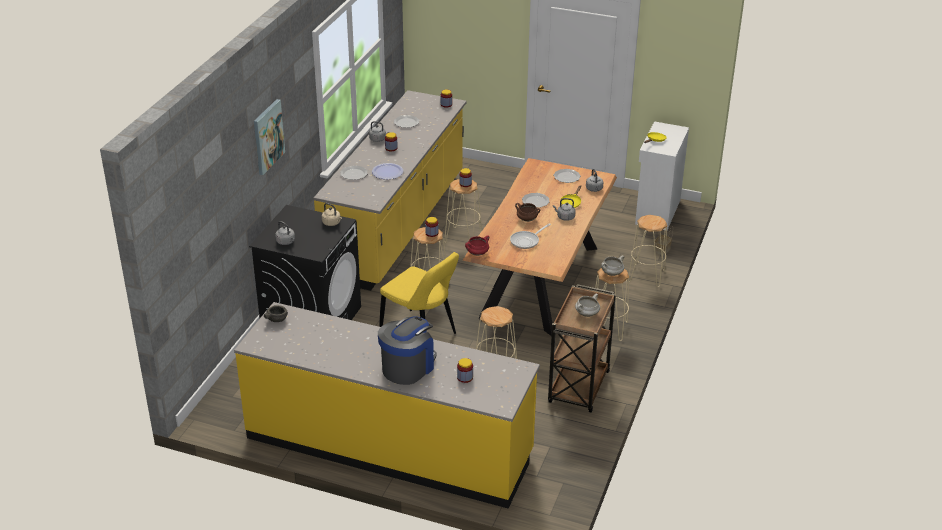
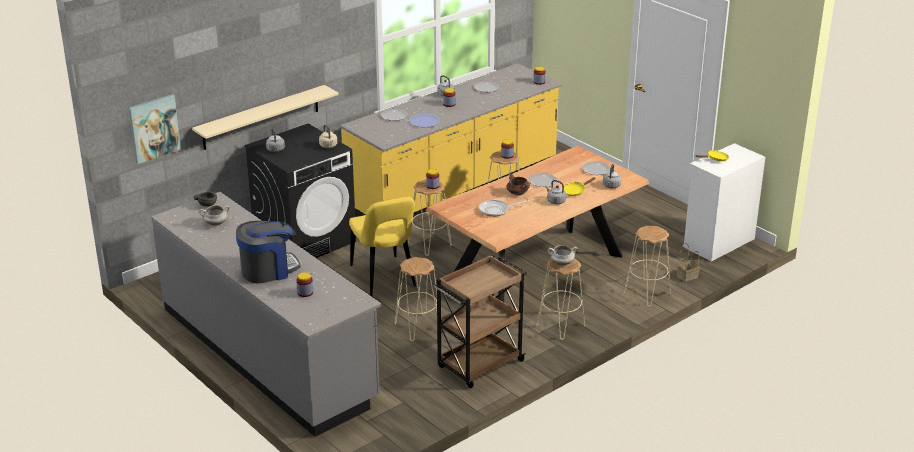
camera: 30 degrees right, 5 degrees down
(254, 212) = (261, 117): none -> beige shelf
(268, 136) = (289, 50): picture -> picture (154, 128)
(389, 445) = (268, 353): yellow counter -> grey counter
(477, 253) = (440, 208): red cooking pot -> none
(587, 314) = (482, 282): white cooking pot -> white cooking pot (215, 224)

